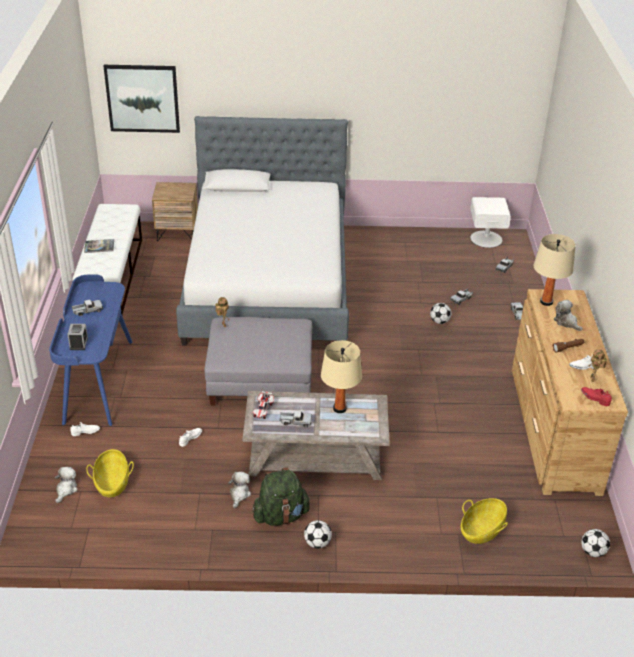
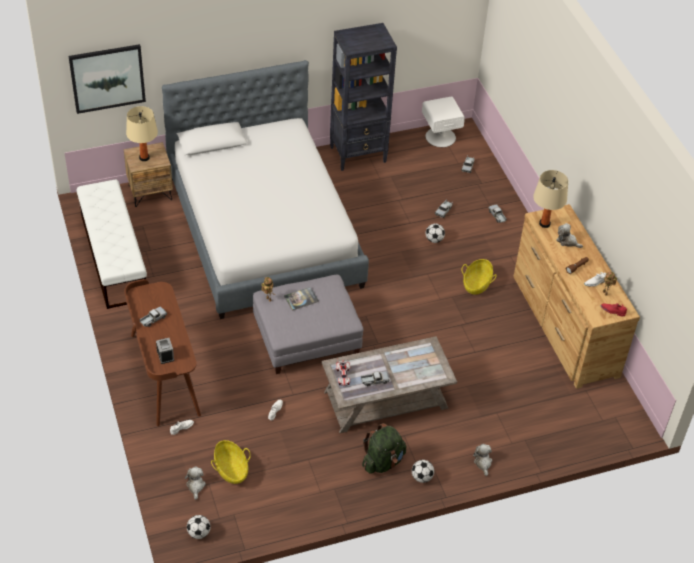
camera: 20 degrees left, 10 degrees up
(97, 381) = (163, 374): blue desk -> brown desk
(99, 246) = (108, 238): book -> book (301, 299)
(239, 494) = (341, 452): plush toy -> plush toy (483, 463)
(339, 408) = (404, 359): beige table lamp -> beige table lamp (144, 157)
(395, 238) = (358, 154): none -> black bookcase
(482, 530) = (541, 432): basket -> basket (477, 284)
(593, 552) = (627, 428): football -> football (199, 533)

